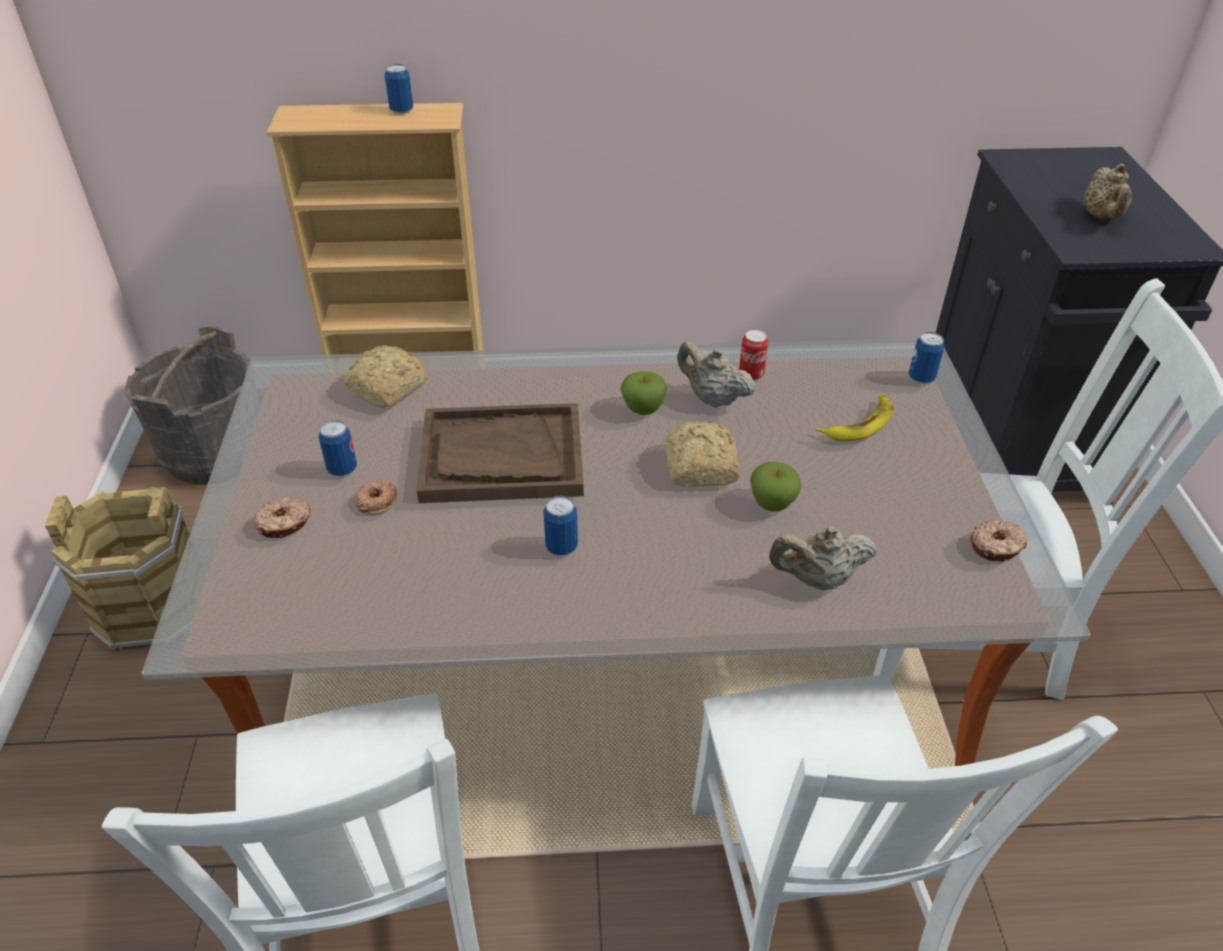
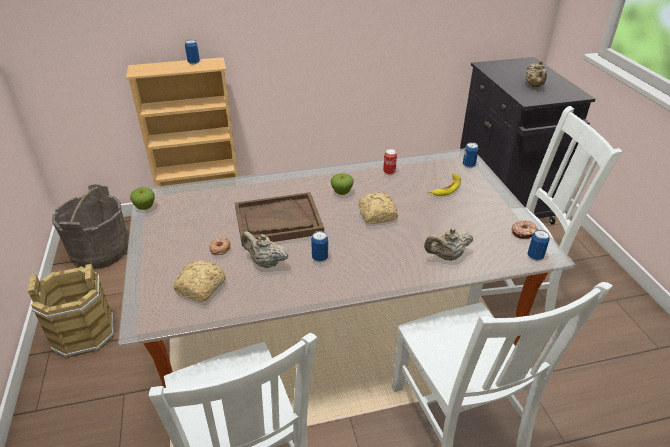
camera: 10 degrees left, 5 degrees down
(284, 524) = (174, 264): donut -> none
(342, 469) = (198, 236): can -> can (535, 256)
(385, 389) = (209, 197): bread -> bread (199, 288)
(712, 398) = (374, 184): beige teapot -> beige teapot (265, 263)
(772, 504) = (416, 227): apple -> apple (145, 207)

